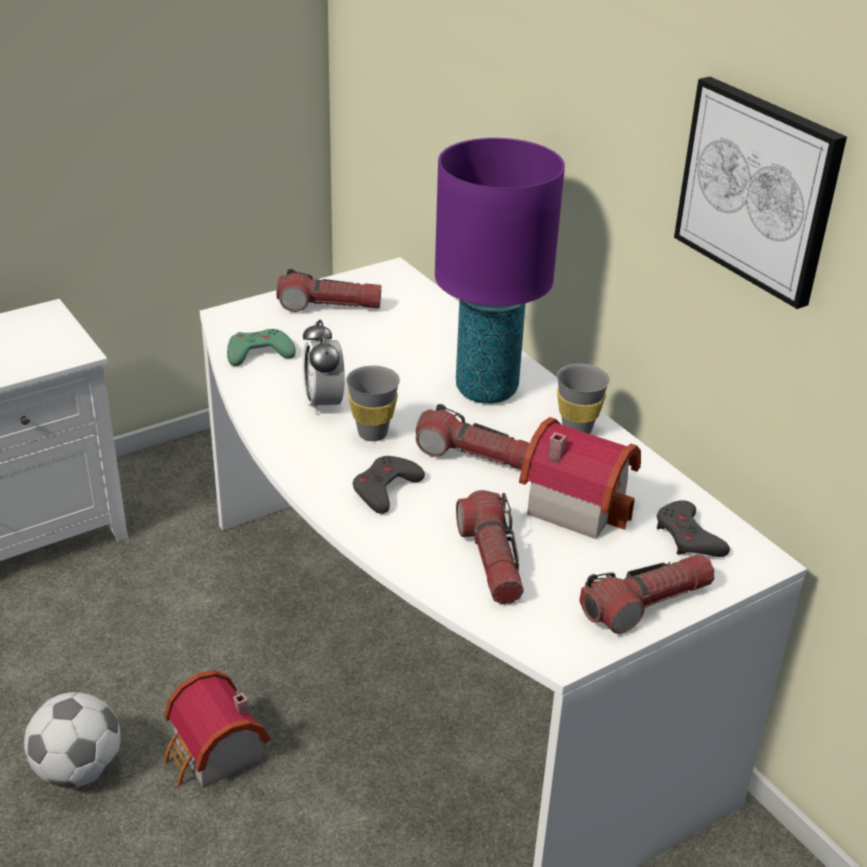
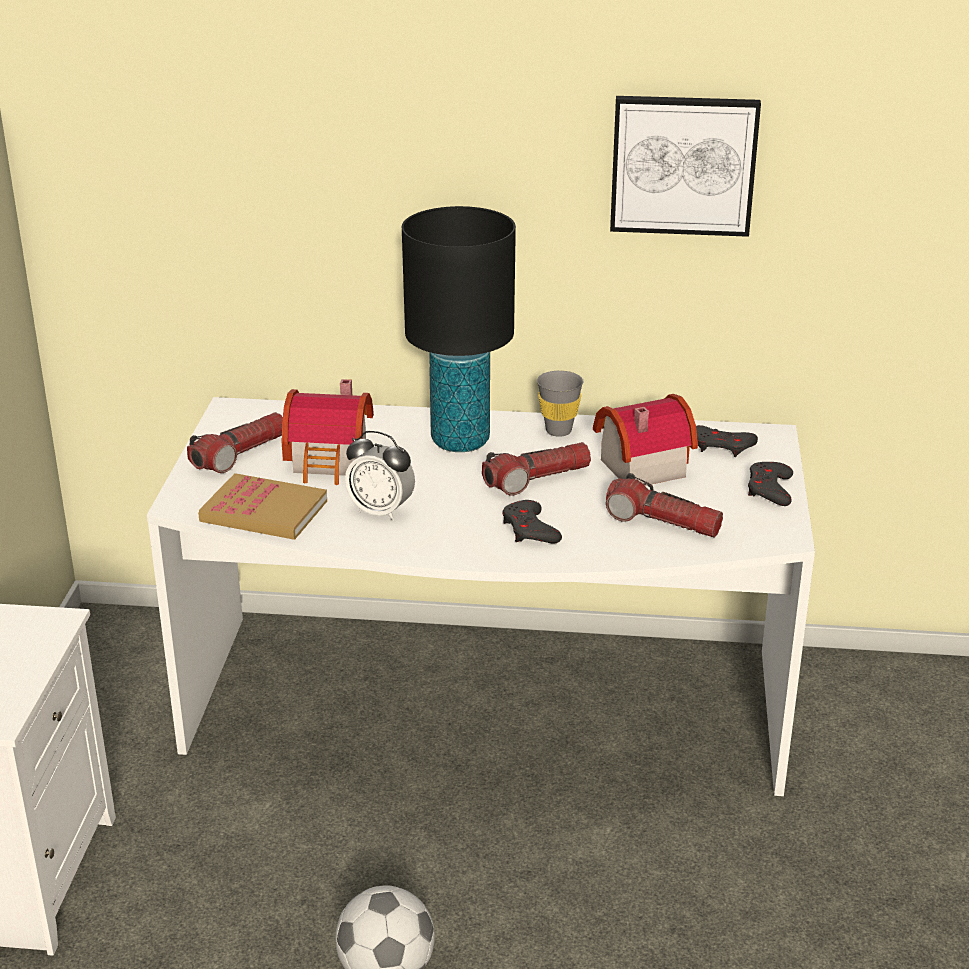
camera: 50 degrees left, 5 degrees down
(214, 756) = (460, 881): toy house -> toy house (331, 462)
(259, 353) = (264, 511): green game controller -> book
(372, 433) = (452, 507): grey cup -> none
(487, 390) = (461, 441): purple table lamp -> black table lamp
(646, 604) = (770, 489): flashlight -> grey game controller

